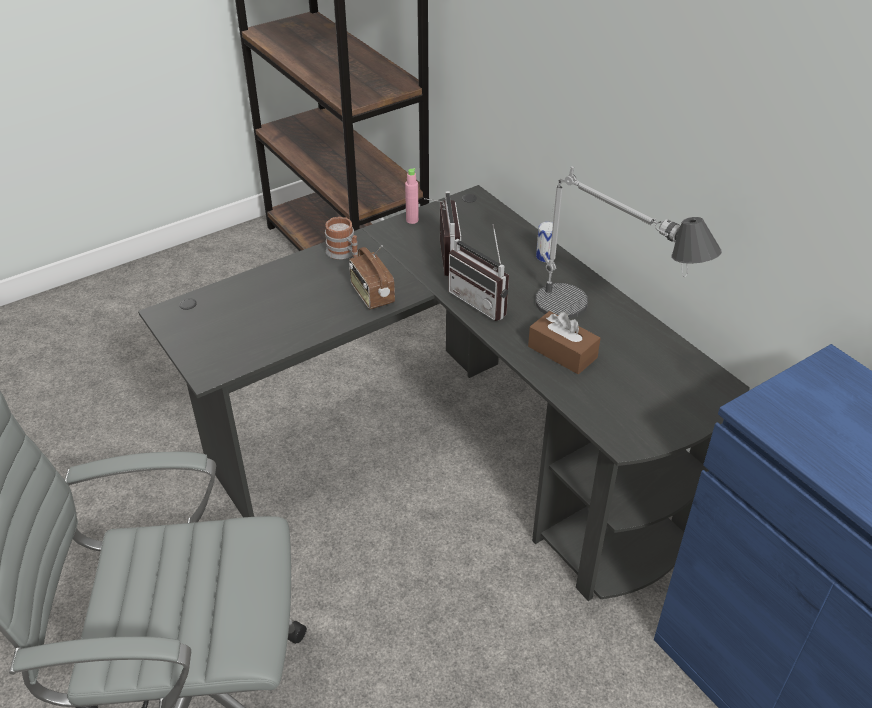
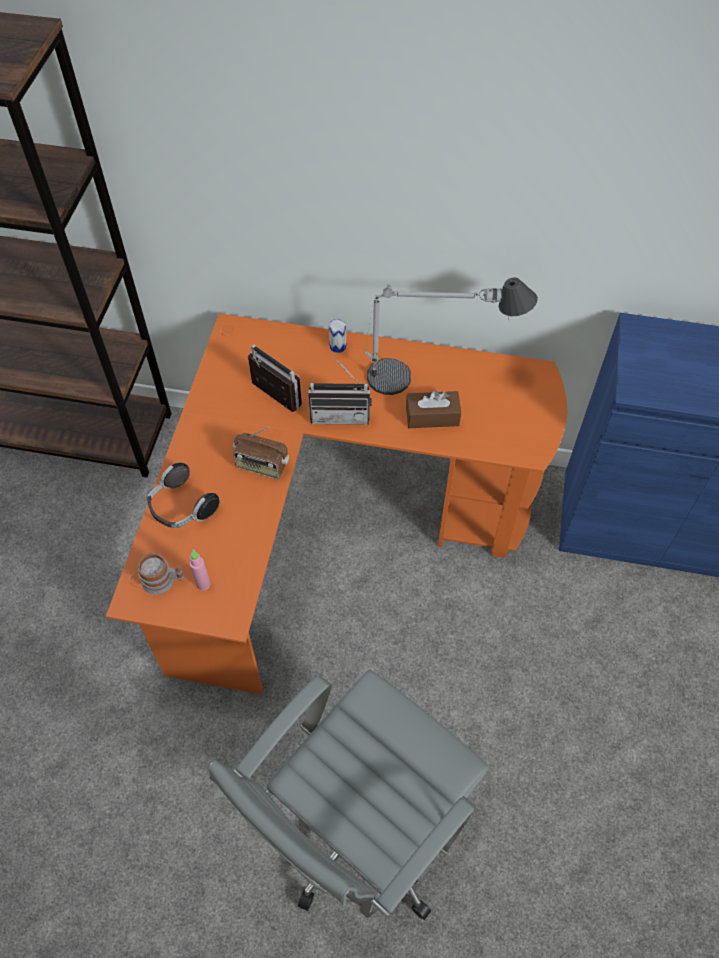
camera: 45 degrees left, 15 degrees up
(278, 282) = (181, 508): none -> headphones
(344, 253) = (198, 446): mug -> mug (163, 581)
(412, 220) = (210, 380): pink bottle -> pink bottle (203, 584)
(452, 457) = (330, 530): black desk -> orange desk

